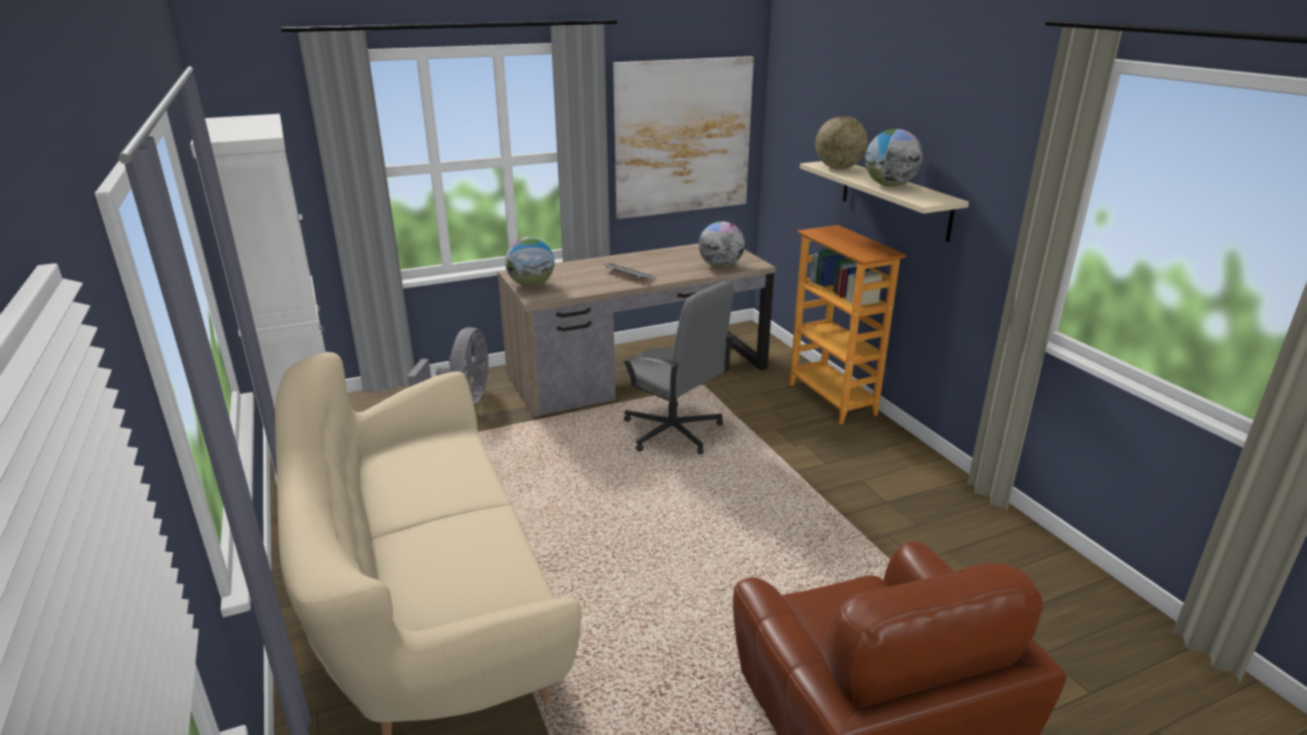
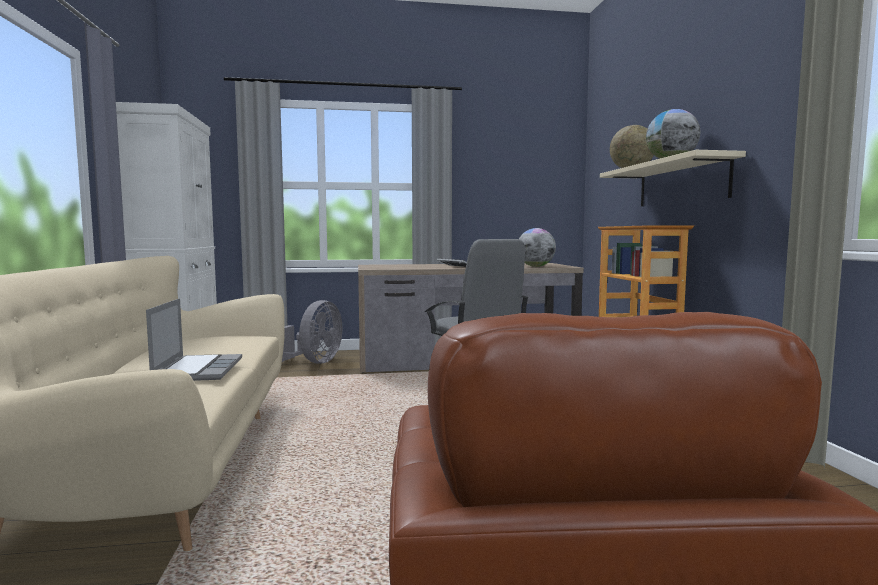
camera: 15 degrees right, 20 degrees down
(472, 526) = (198, 370): none -> laptop
(531, 285) = (375, 266): globe -> none
(683, 137) = (516, 181): picture -> none

